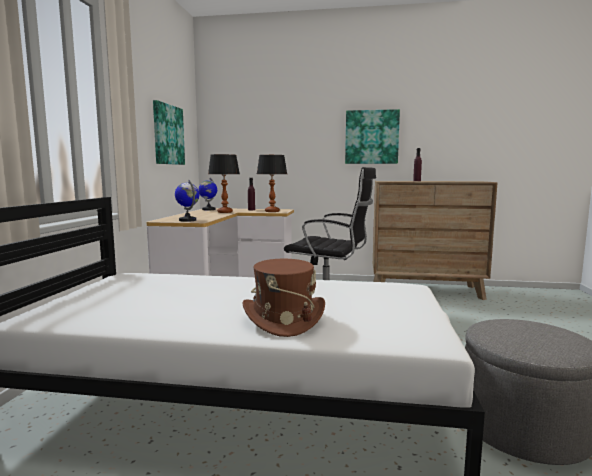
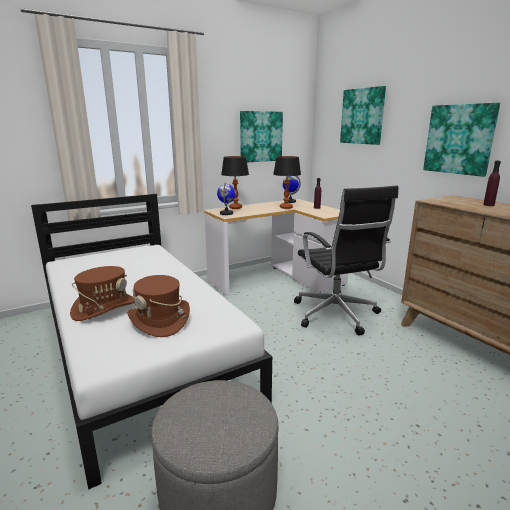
camera: 50 degrees right, 10 degrees up
(269, 119) = (362, 116): none -> picture
(272, 211) = (322, 213): table lamp -> table lamp (235, 207)
(360, 305) = (160, 320): none -> brown hat

